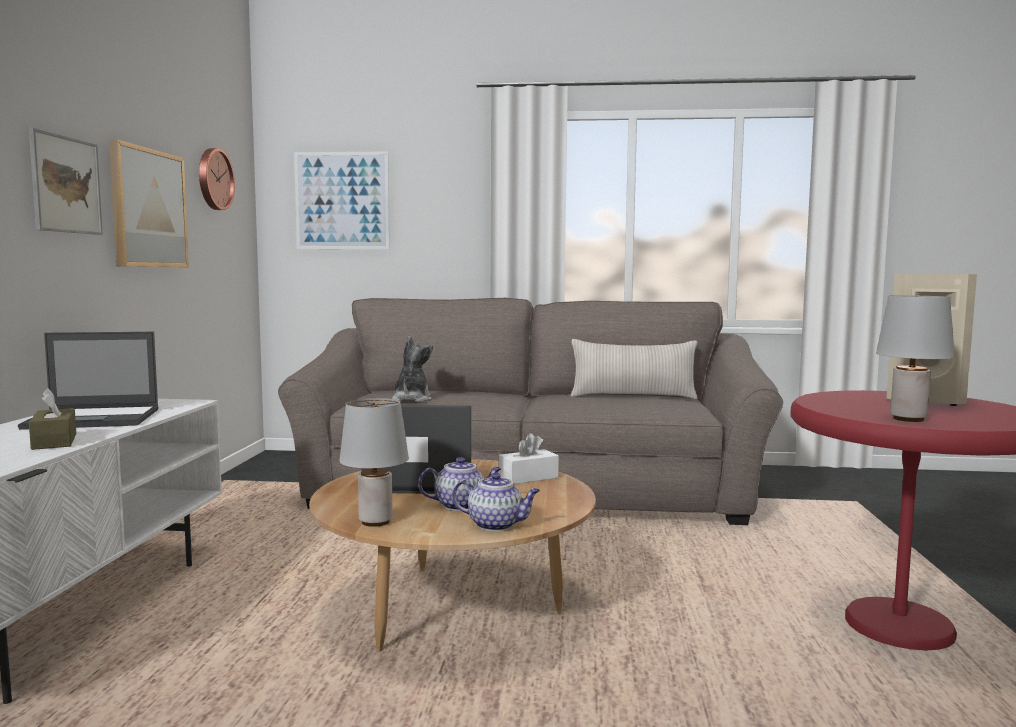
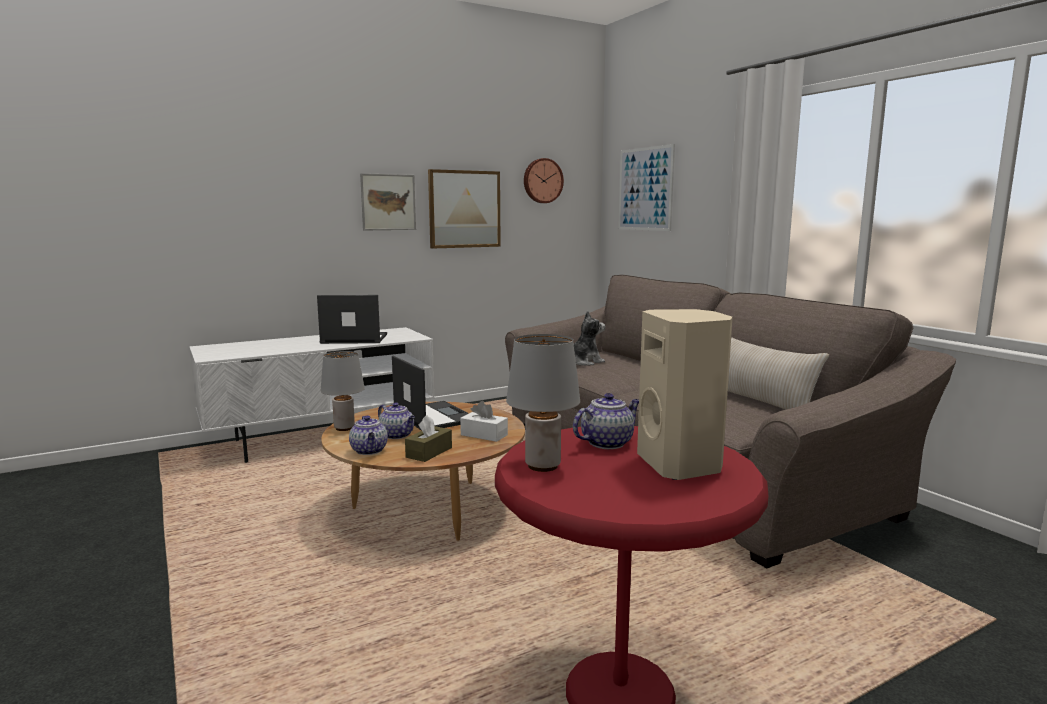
camera: 55 degrees right, 5 degrees up
(54, 441) = (301, 347): brown tissue box -> brown tissue box (429, 452)
(95, 419) = (353, 339): laptop -> laptop turned 135 degrees clockwise
(852, 402) = (607, 443): none -> teapot

